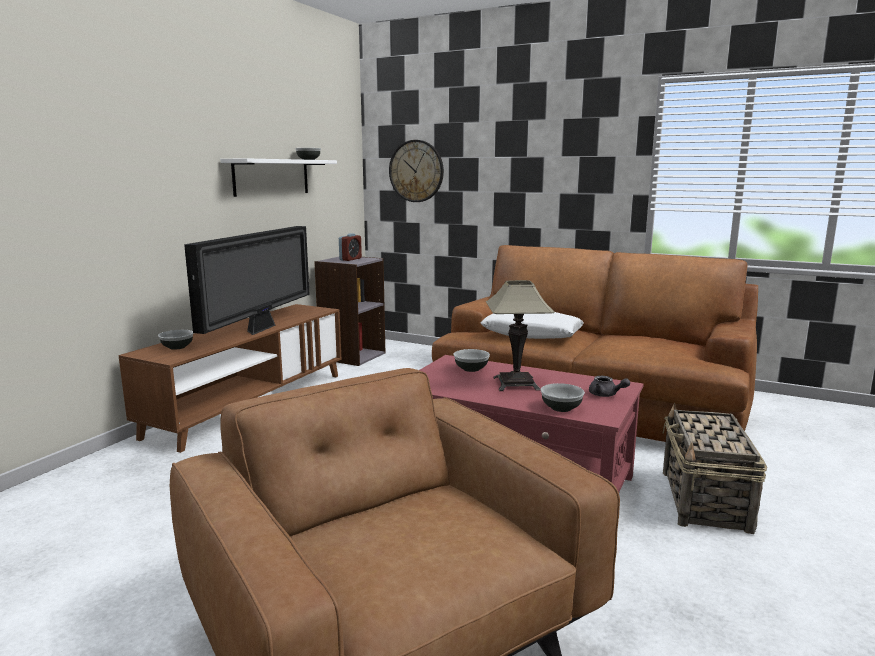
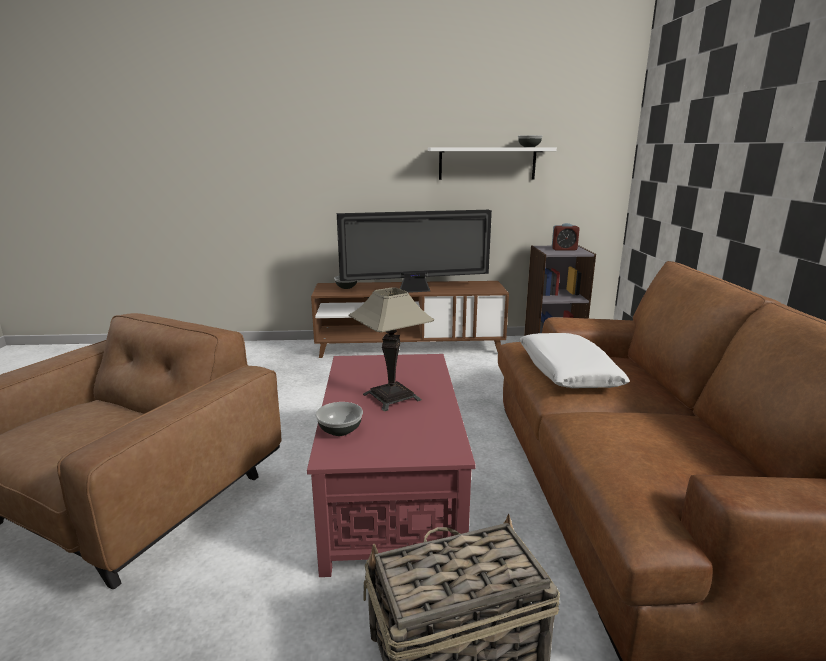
camera: 60 degrees right, 5 degrees up
(416, 171) = (666, 159): wall clock -> none
(471, 369) = (412, 371): bowl -> none
(606, 395) = (403, 447): grey teapot -> none

